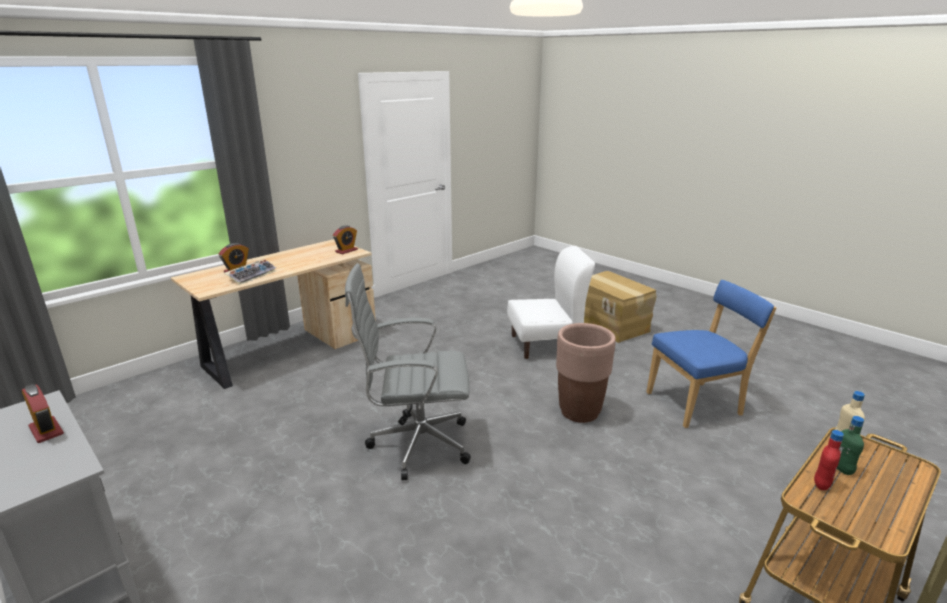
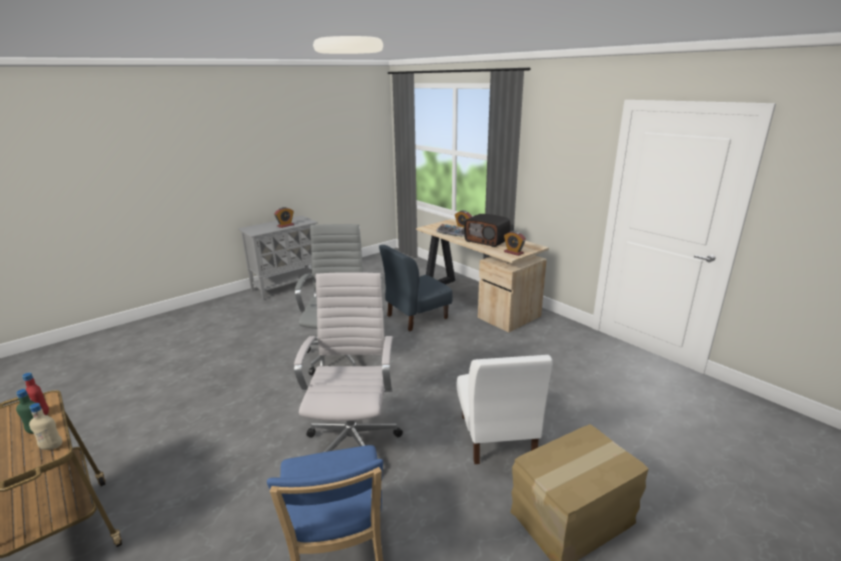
camera: 95 degrees right, 0 degrees up
(297, 260) = (487, 241): none -> radio
(317, 390) = (416, 317): none -> blue chair
(579, 412) = (353, 441): brown planter -> white office chair

